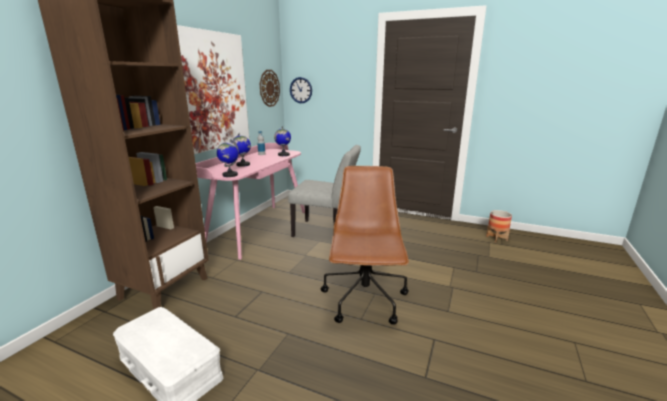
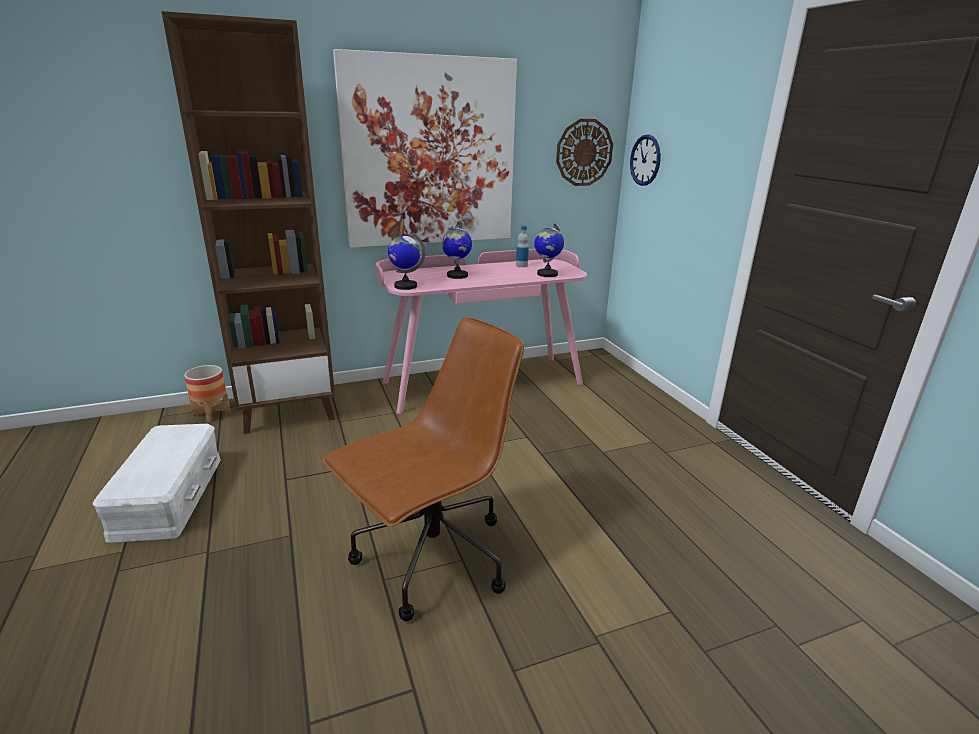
camera: 45 degrees right, 5 degrees up
(326, 231) = (560, 427): grey chair -> none
(496, 238) = (903, 625): planter -> planter (212, 414)

